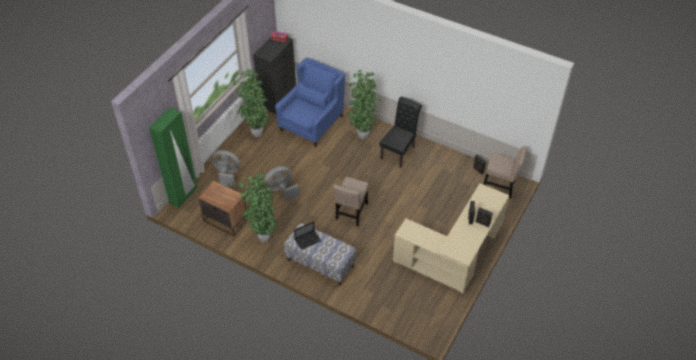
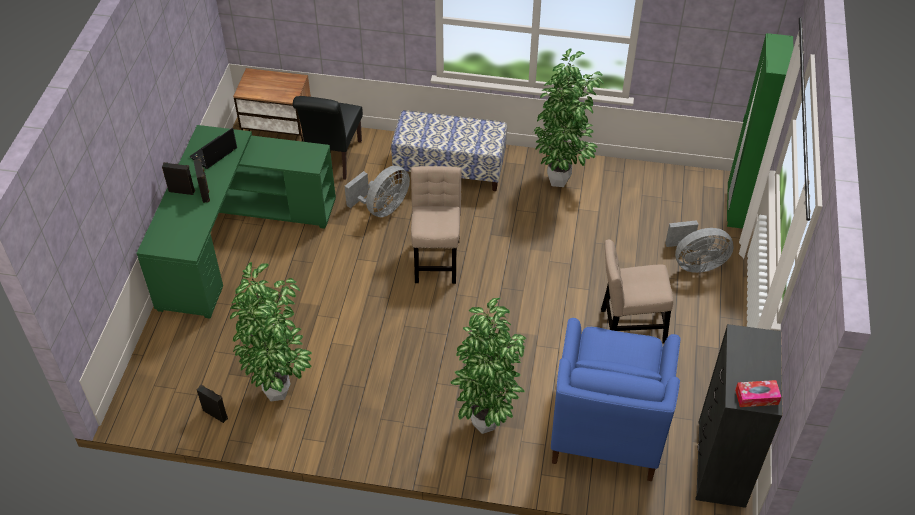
camera: 160 degrees right, 0 degrees up
(225, 220) = (639, 190): nightstand -> nightstand (279, 134)
(256, 133) = (706, 362): potted plant -> potted plant (281, 392)
(281, 190) = (580, 262): grey fan -> grey fan (382, 208)
(308, 240) = (471, 134): laptop -> laptop (213, 154)
(399, 152) = (393, 408): black chair -> black chair (333, 160)
(455, 255) = (234, 238): beige desk -> green desk
(500, 186) = (164, 389): beige chair -> beige chair (629, 326)

